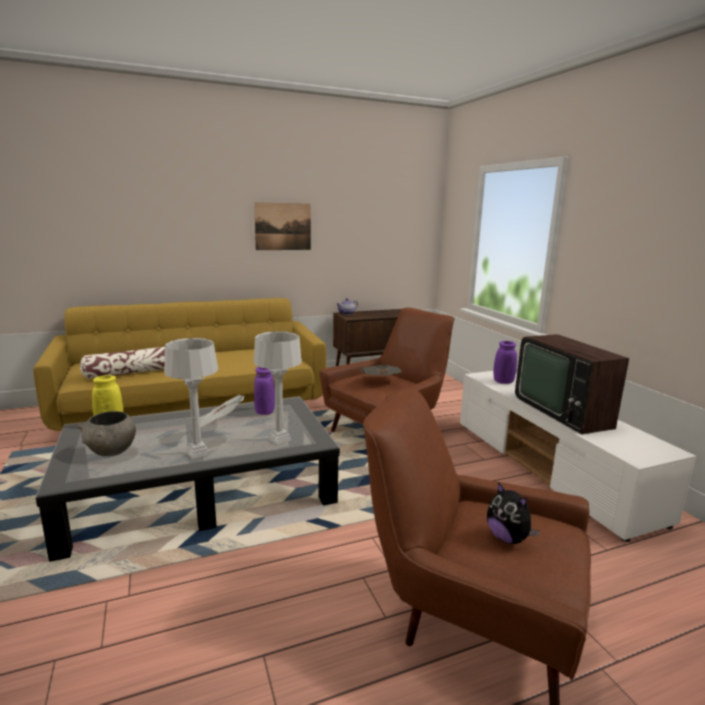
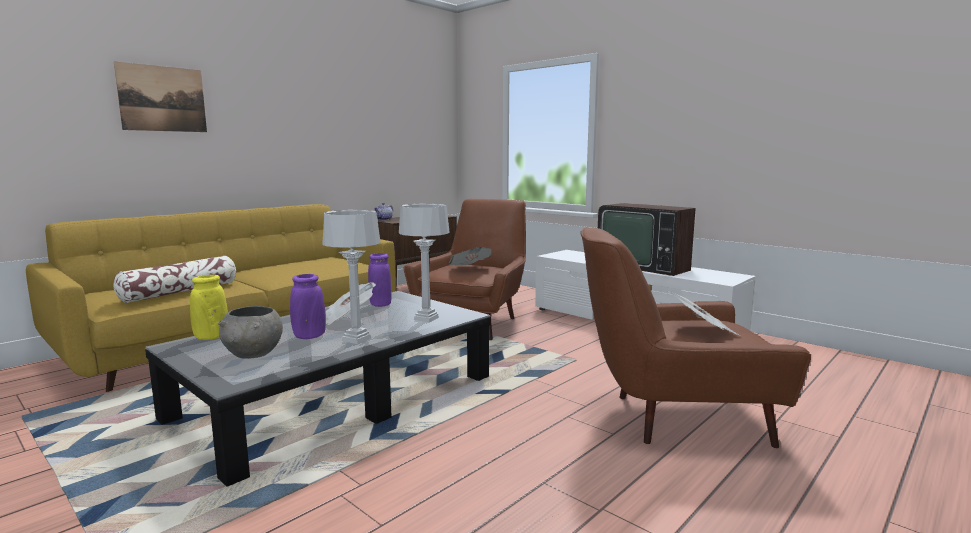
camera: 25 degrees left, 5 degrees down
(283, 226) = (310, 124): picture -> picture (162, 99)
(503, 382) = (575, 256): purple vase -> purple vase (309, 336)
(508, 538) = (702, 331): plush toy -> newspaper

